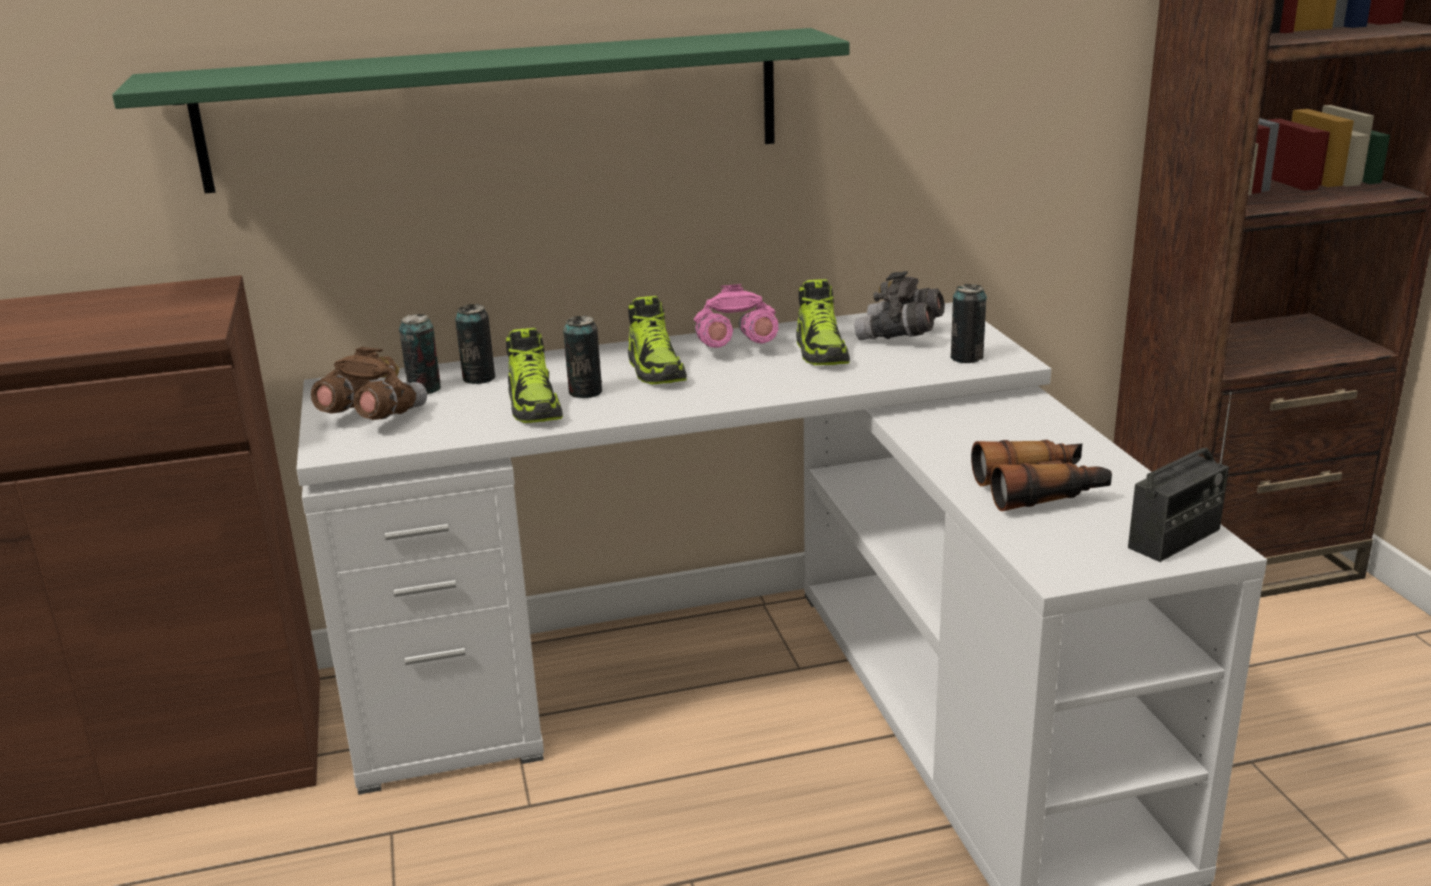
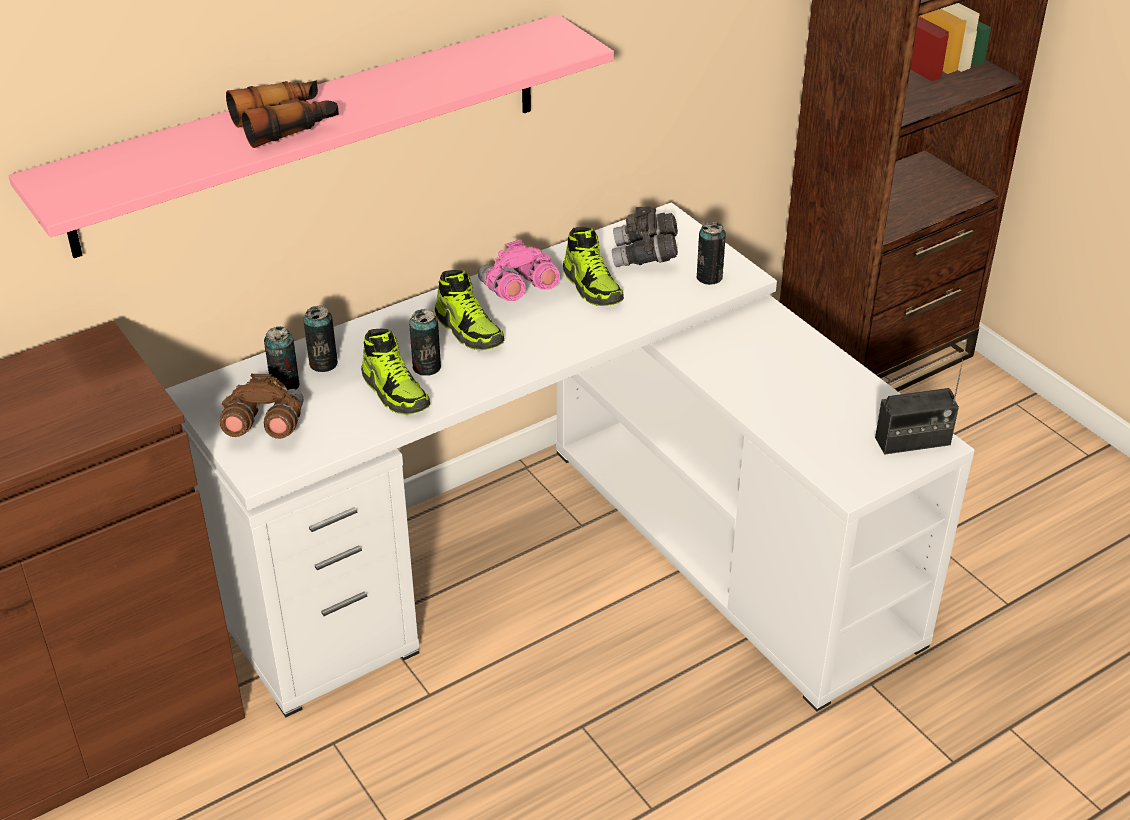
camera: 20 degrees left, 15 degrees up
(496, 109) = (311, 133): green shelf -> pink shelf
(1041, 490) = (809, 408): binoculars -> binoculars (286, 124)
(1174, 539) = (912, 441): radio -> radio turned 45 degrees clockwise

